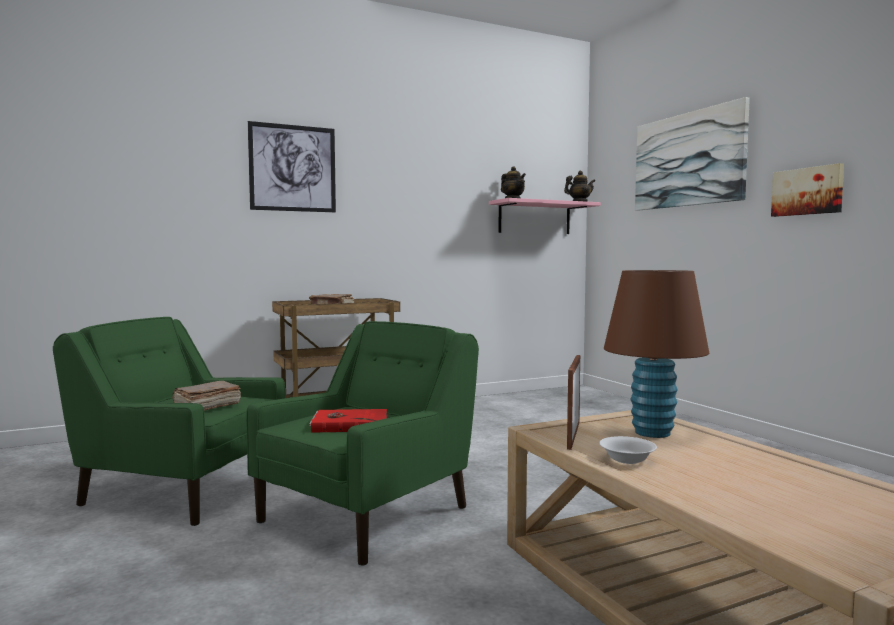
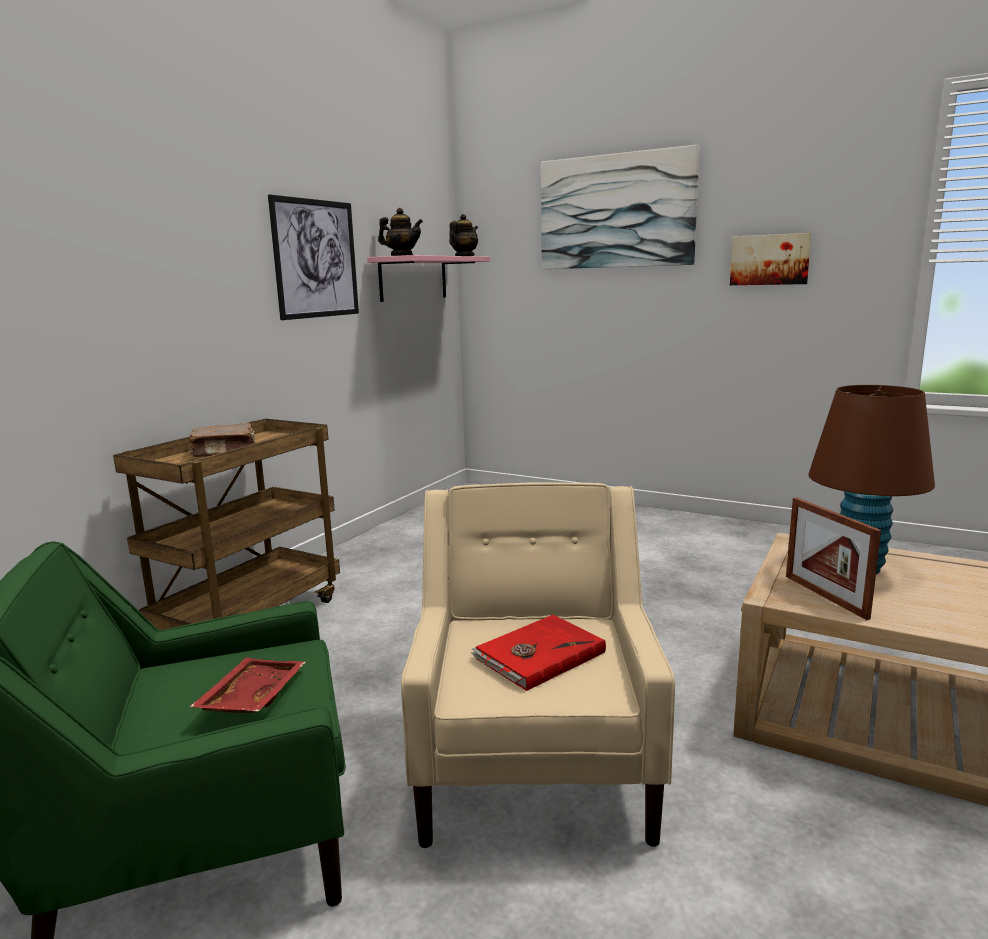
camera: 35 degrees left, 10 degrees up
(206, 407) = (251, 698): brown book -> red tray
(293, 168) = (104, 209): picture -> picture (316, 259)
(368, 514) = (535, 761): green armchair -> beige armchair
(628, 459) = (928, 615): white bowl -> none

